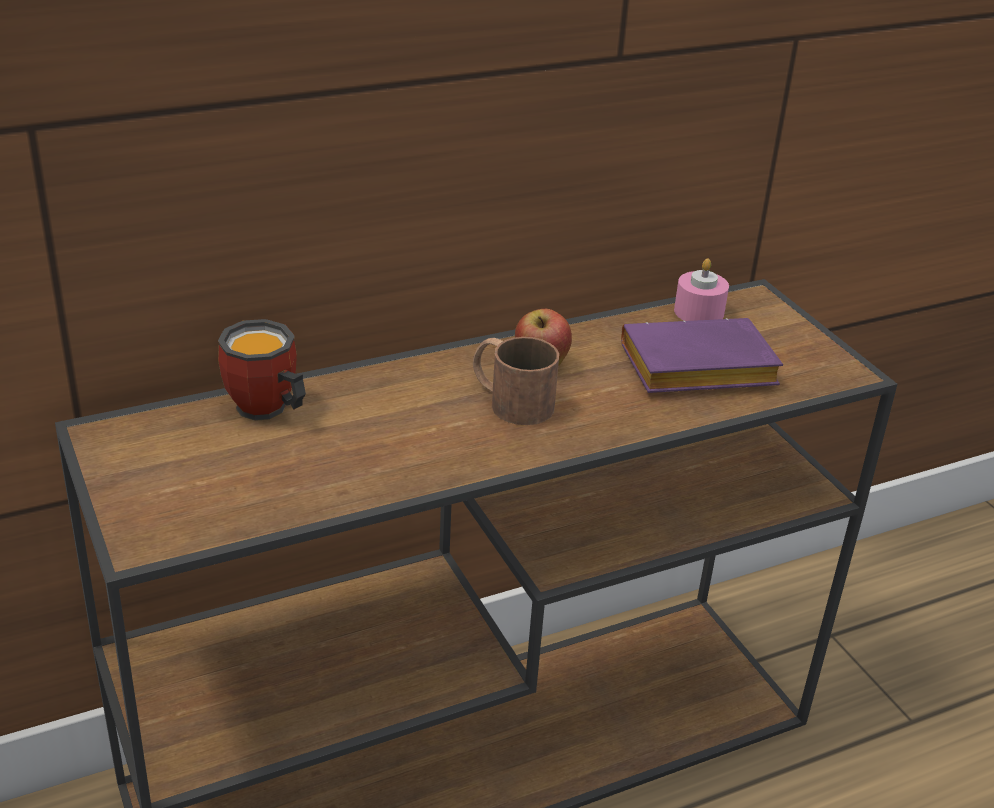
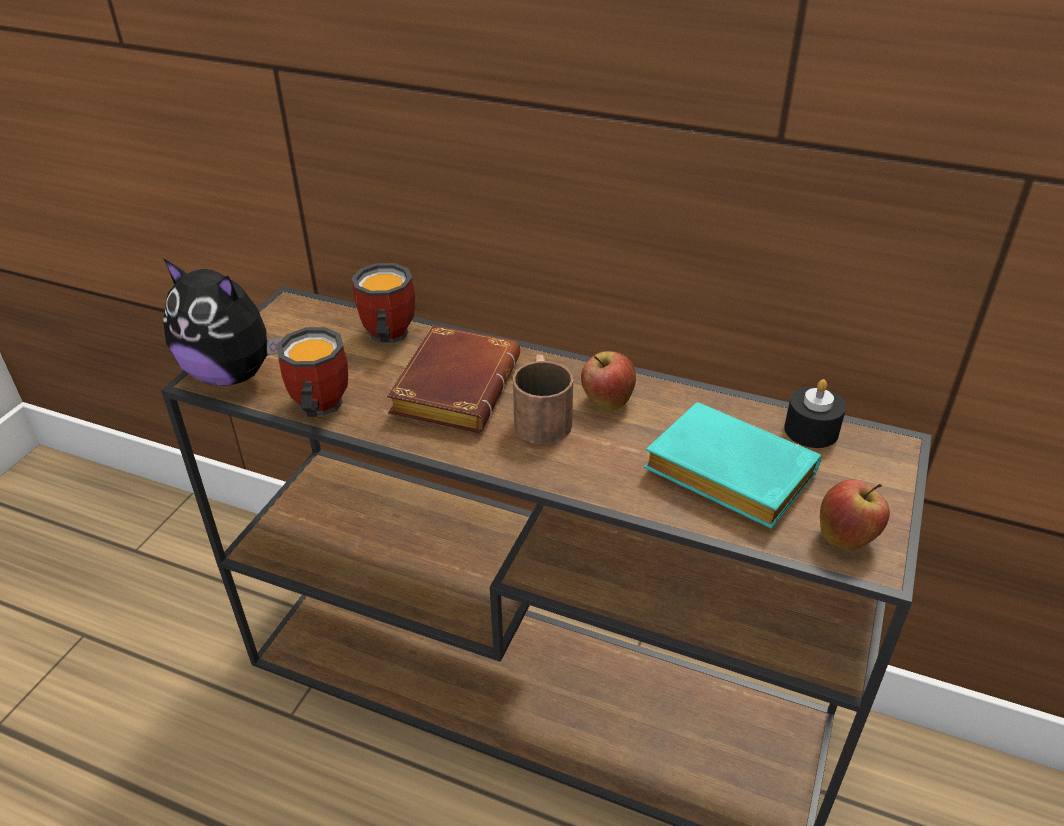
camera: 50 degrees right, 5 degrees up
(164, 524) = (233, 374): none -> plush toy
(311, 502) = (316, 408): none -> mug
(401, 417) = (453, 386): none -> brown book
(694, 370) = (723, 474): purple book -> turquoise book
(699, 312) = (811, 430): pink candle -> black candle
(816, 368) = (846, 538): none -> apple

